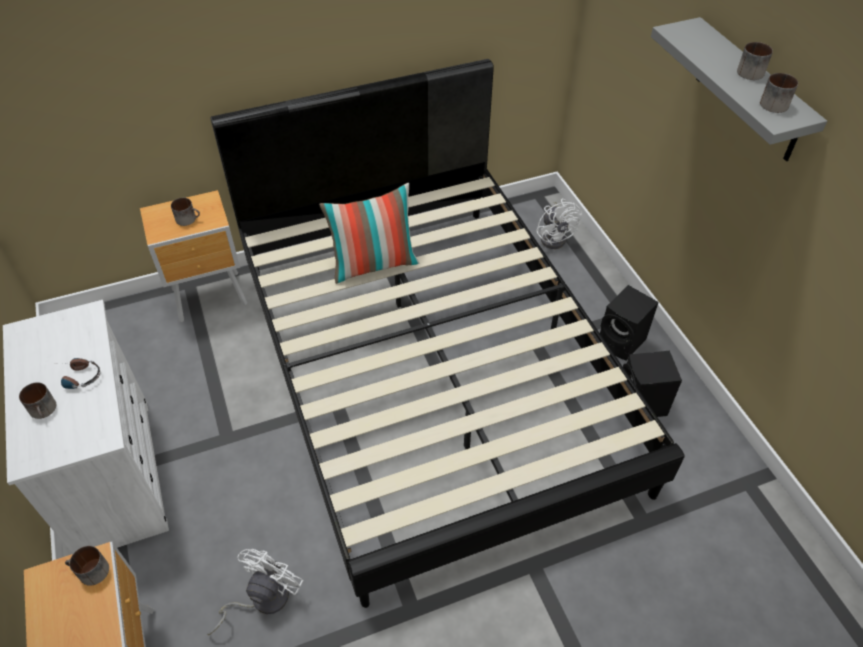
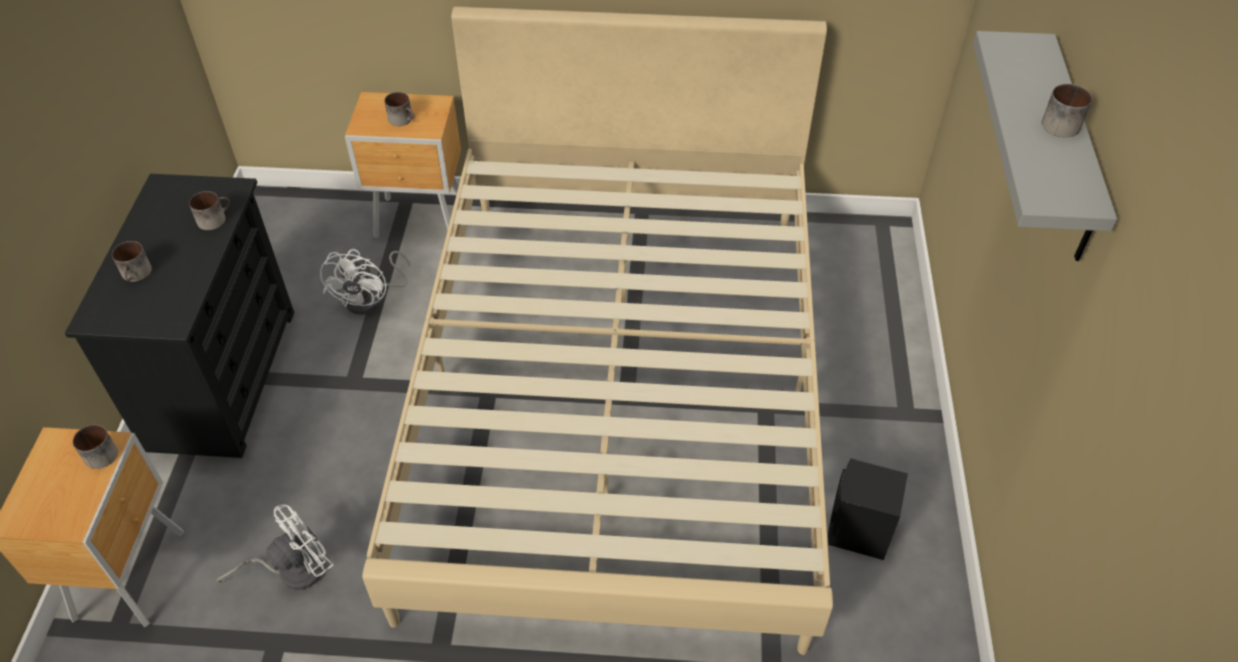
camera: 25 degrees right, 0 degrees up
(77, 377) = (184, 252): headphones -> none
(115, 474) = (223, 377): white dresser -> black dresser
(374, 264) = (593, 239): pillow -> none
(432, 369) = (620, 390): black bed -> beige bed
(555, 237) = (872, 283): white fan -> white fan (371, 299)
(622, 342) = (881, 446): black speaker -> none
(773, 102) = (1058, 173): mug -> mug (214, 218)

